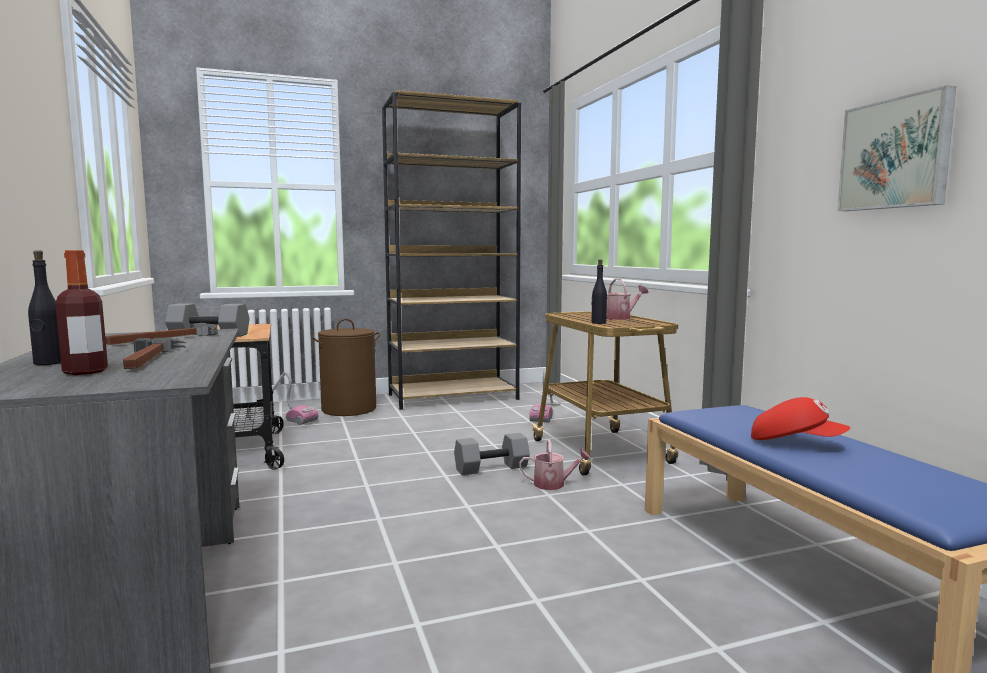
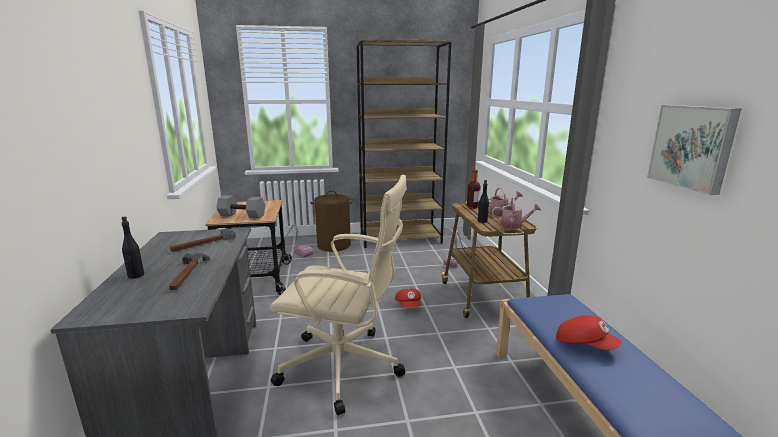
camera: 10 degrees right, 10 degrees up
(85, 372) = (150, 290): bottle -> bottle (472, 207)
(409, 546) = (344, 367): none -> beige office chair
(492, 468) = (409, 305): grey dumbbell -> red cap
(554, 484) = (444, 324): watering can -> watering can (514, 225)

